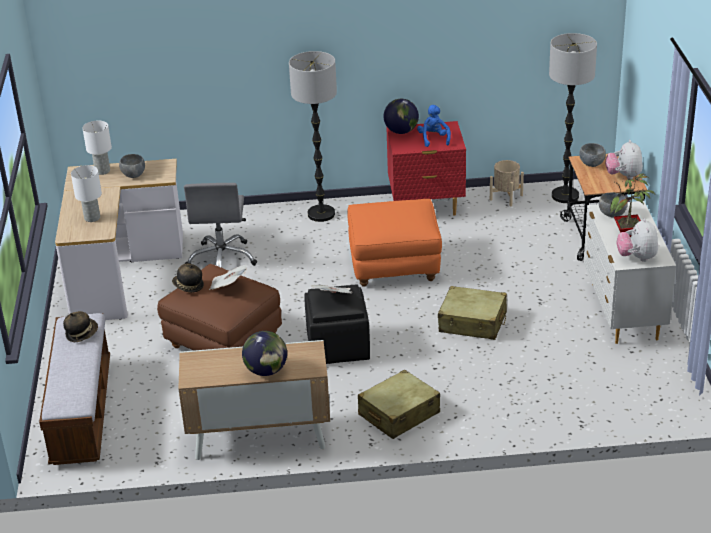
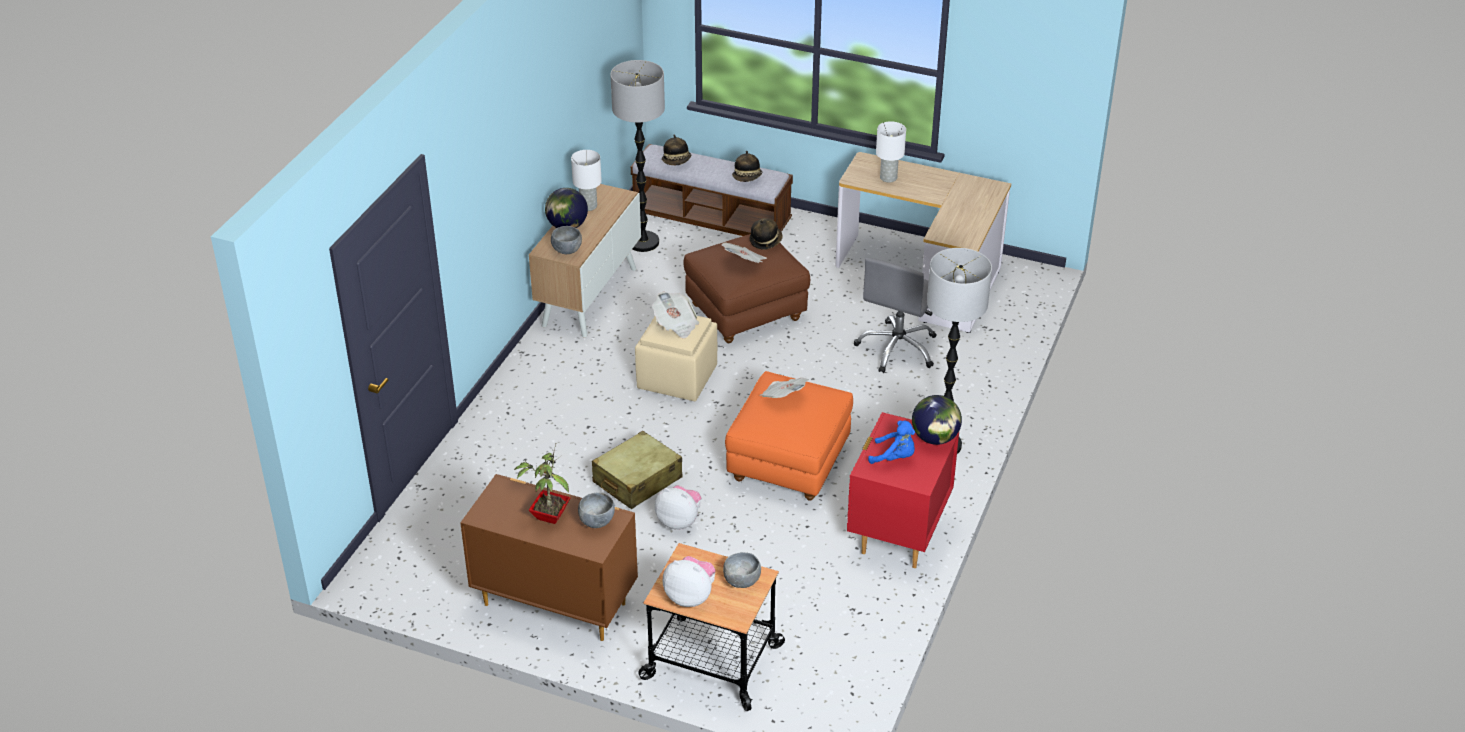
camera: 115 degrees right, 5 degrees up
(73, 384) = (677, 161): none -> hat
(102, 171) = (983, 200): white table lamp -> white table lamp (588, 206)
(133, 175) = (958, 216): grey bowl -> grey bowl (566, 250)
(222, 259) = (898, 348): grey office chair -> grey office chair turned 90 degrees counterclockwise
(337, 347) = (676, 377): black ottoman -> beige ottoman
(386, 220) = (783, 397): none -> newspaper
(398, 414) = (544, 381): beige suitcase -> none
(506, 197) = (871, 617): beige planter -> none
(565, 196) = (835, 675): floor lamp -> floor lamp (643, 242)
(623, 312) = (554, 603): white dresser -> brown dresser
(637, 257) = (501, 500): plush toy -> plush toy (679, 521)

